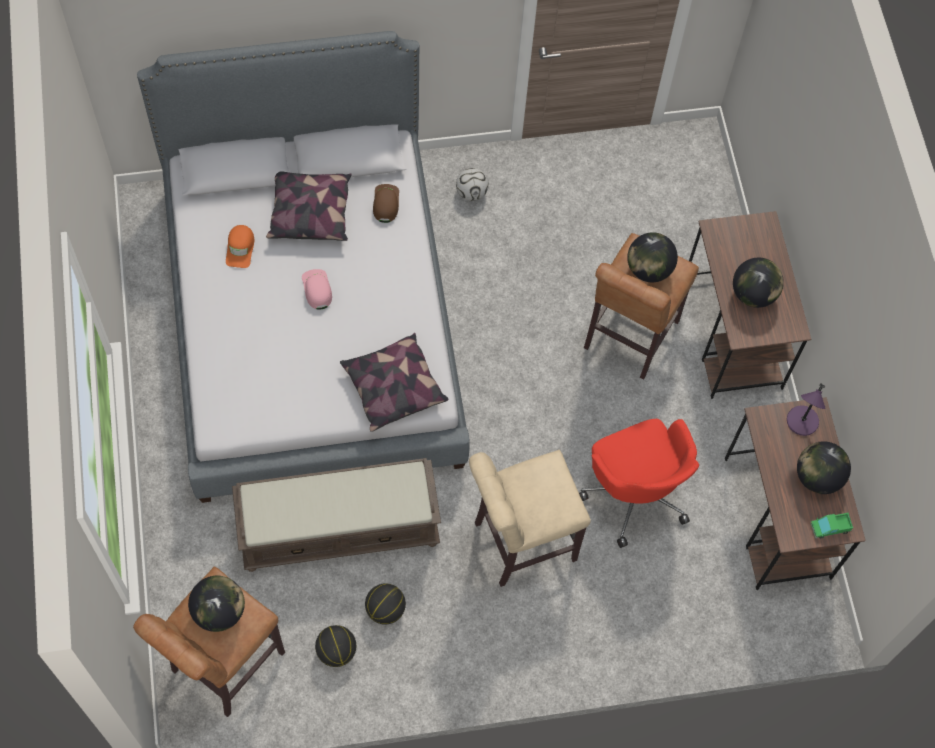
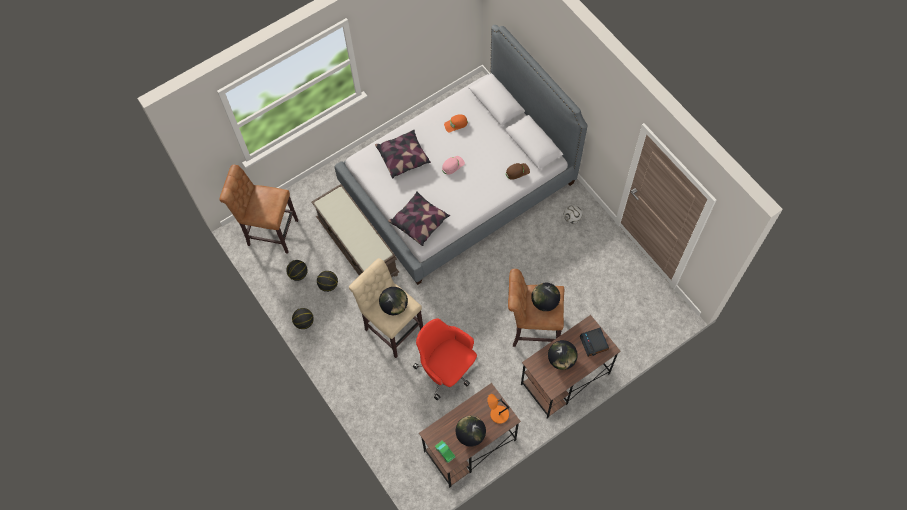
camera: 70 degrees right, 0 degrees up
(219, 611) = (267, 201): globe -> globe (394, 306)
(310, 212) = (492, 143): pillow -> pillow (403, 157)
(435, 680) = (304, 322): none -> basketball
(634, 492) = (447, 369): red office chair -> red office chair turned 90 degrees clockwise
(748, 238) = (594, 343): none -> alarm clock
(801, 422) = (498, 414): purple table lamp -> orange table lamp

